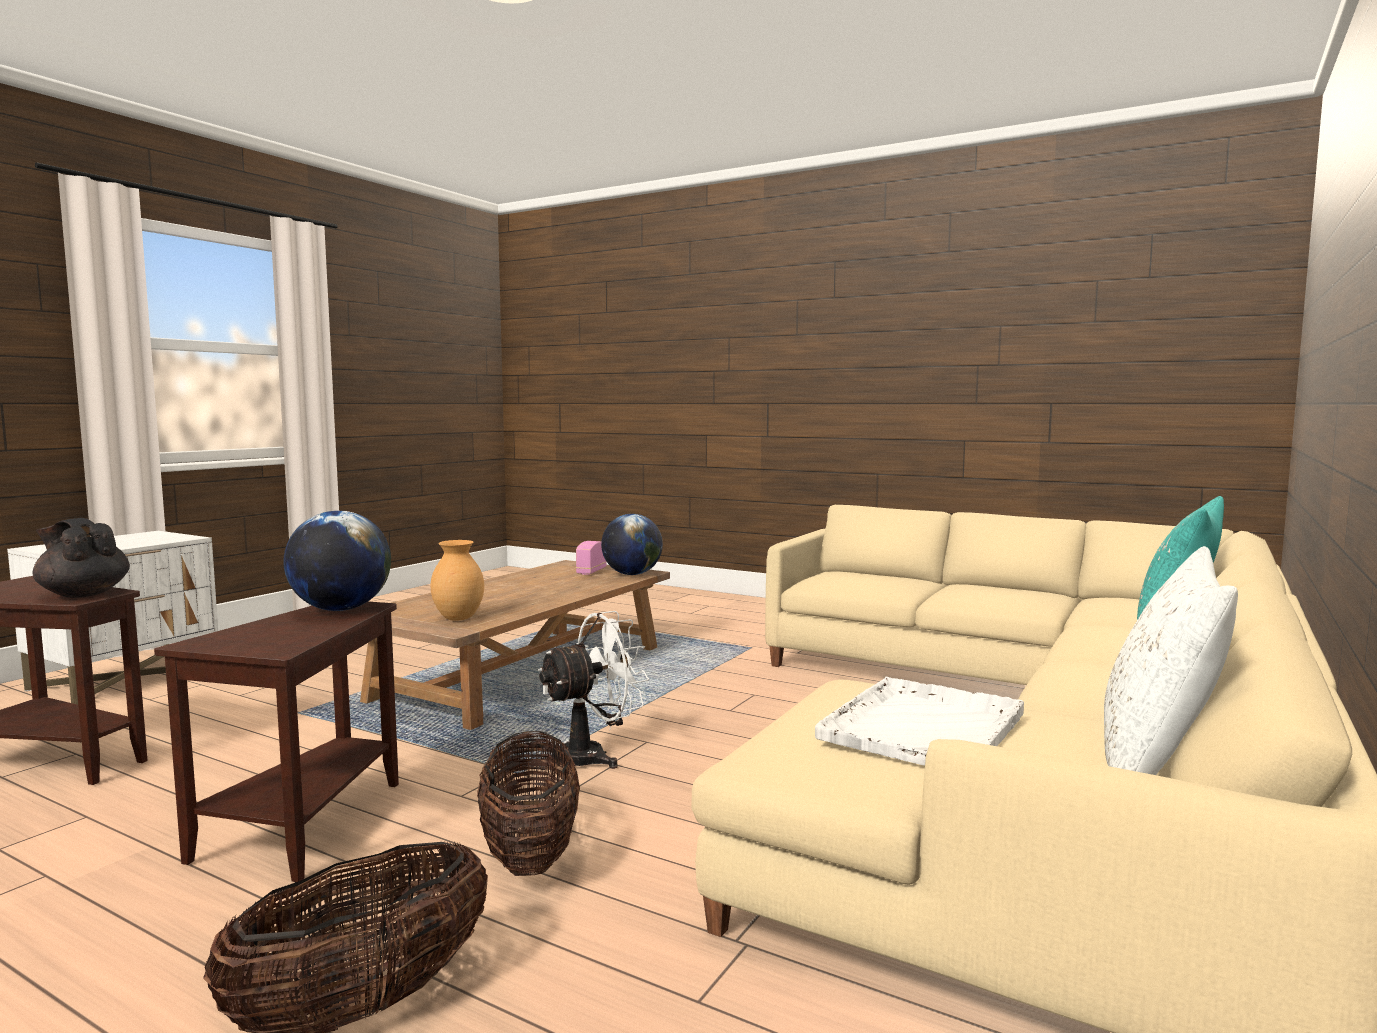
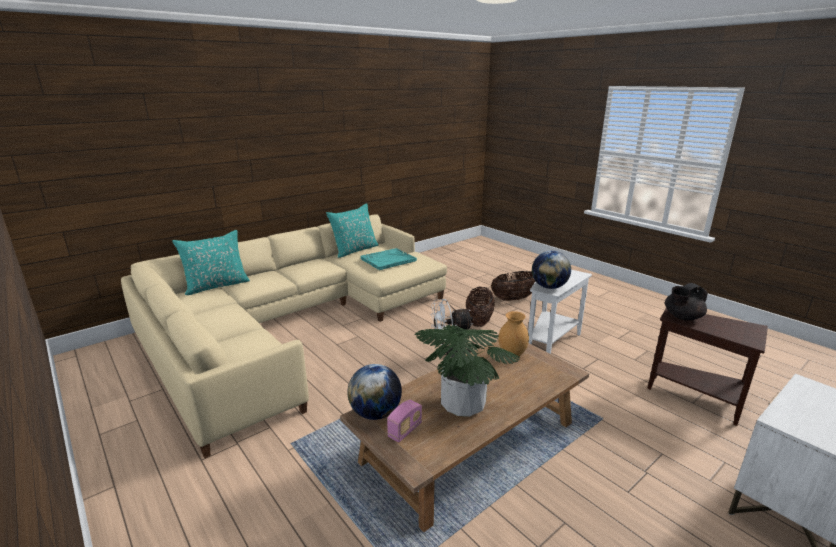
camera: 160 degrees left, 15 degrees up
(83, 594) = (682, 317): black teapot -> black teapot turned 105 degrees clockwise
(304, 828) = (550, 340): brown side table -> white side table
(532, 584) = (463, 405): none -> potted plant
(924, 726) = (387, 260): white tray -> turquoise tray
(1156, 763) = (354, 250): white pillow -> turquoise pillow

